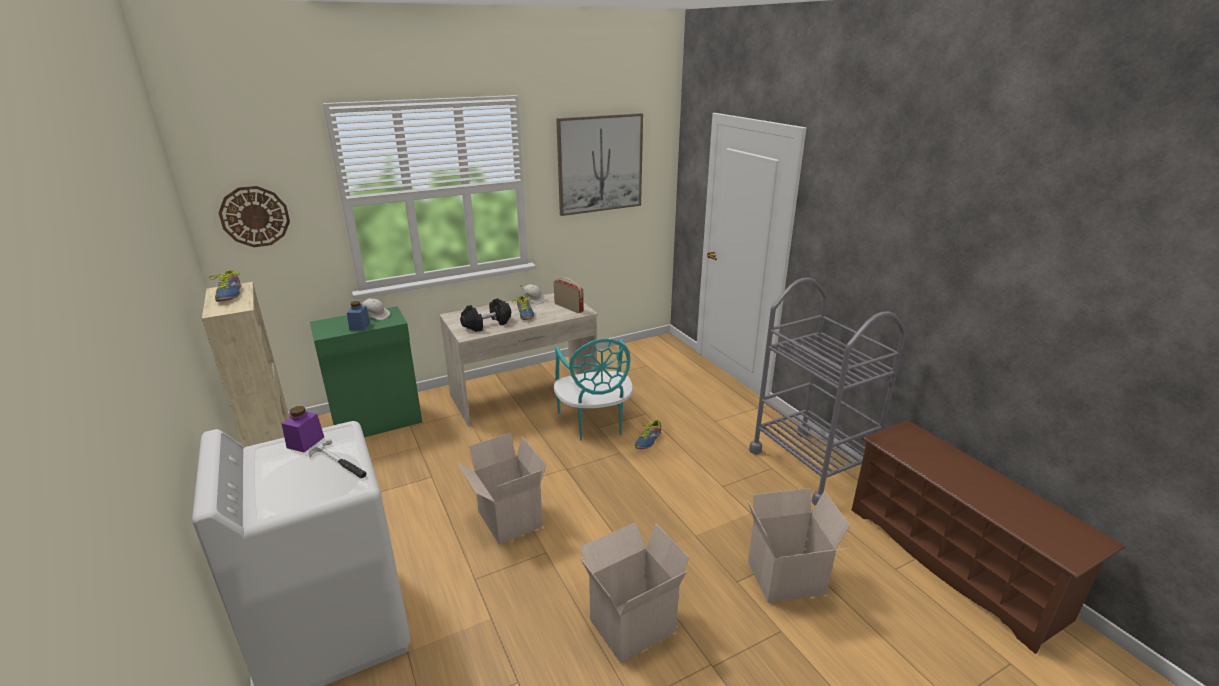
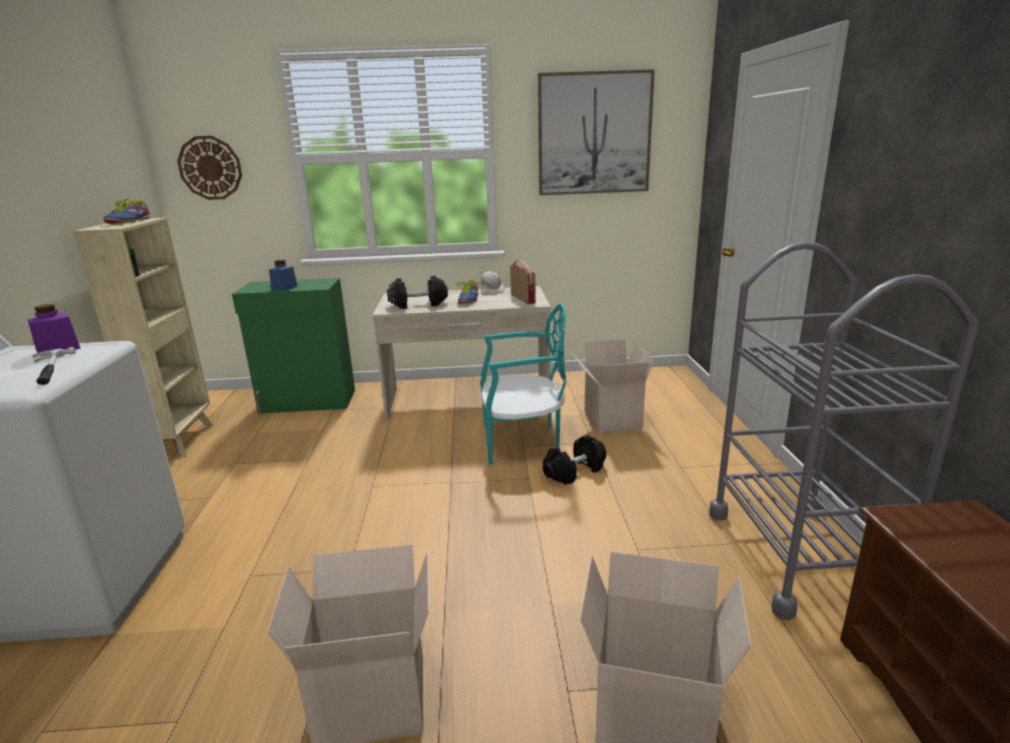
camera: 25 degrees right, 5 degrees down
(376, 316) = (310, 282): white cap -> none
(507, 519) = (341, 520): cardboard box -> cardboard box (610, 419)
(594, 423) = (522, 441): turquoise chair -> turquoise chair turned 105 degrees counterclockwise
(648, 440) = (574, 472): shoe -> black dumbbell

